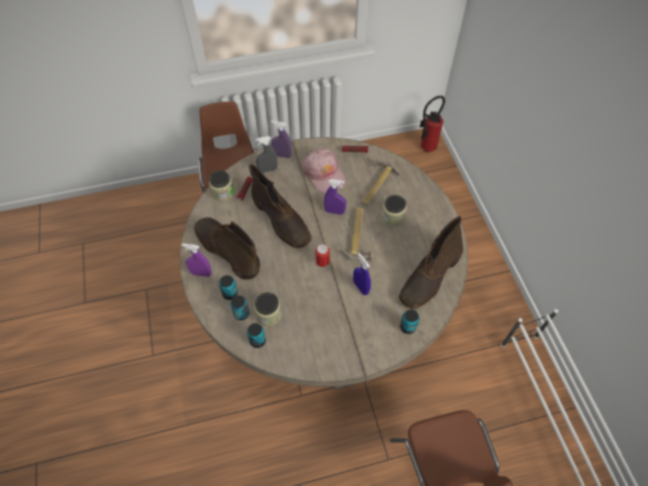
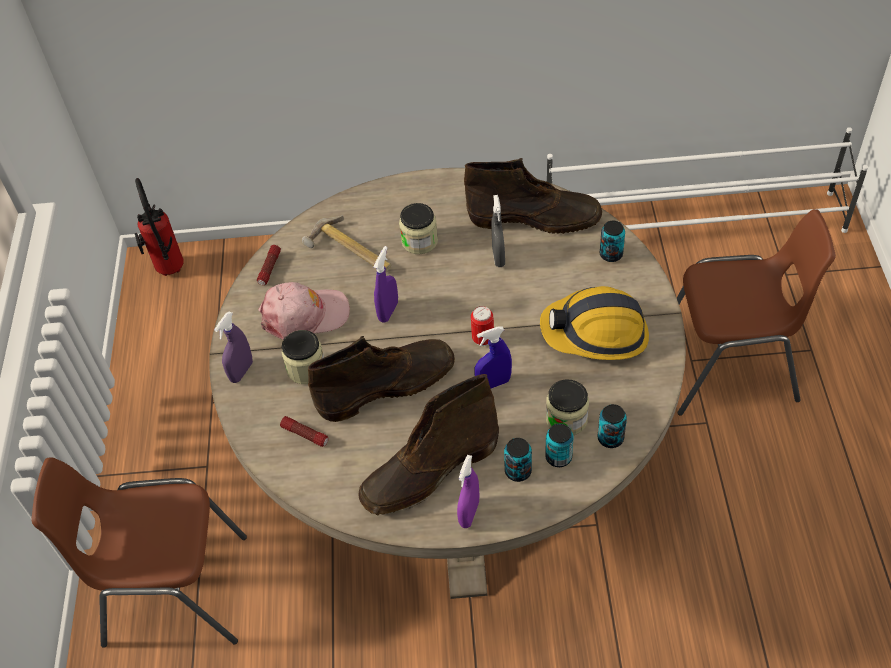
camera: 75 degrees left, 5 degrees down
(223, 193) = (299, 471): jar -> jar (306, 369)
(268, 170) = (268, 396): grey spray bottle -> grey spray bottle (498, 257)
(337, 325) = (596, 333): none -> hard hat
(359, 236) = (444, 286): hammer -> none
(360, 287) = (537, 297): blue spray bottle -> blue spray bottle (493, 383)
(429, 278) = (535, 218): brown boot -> brown boot turned 45 degrees counterclockwise

